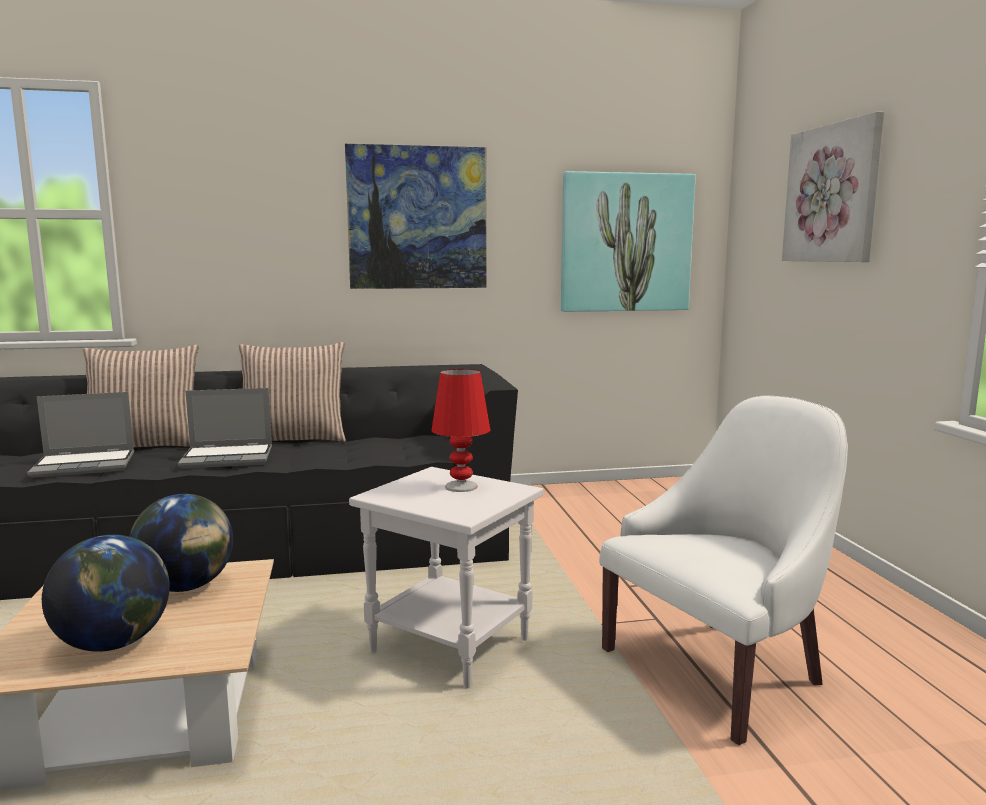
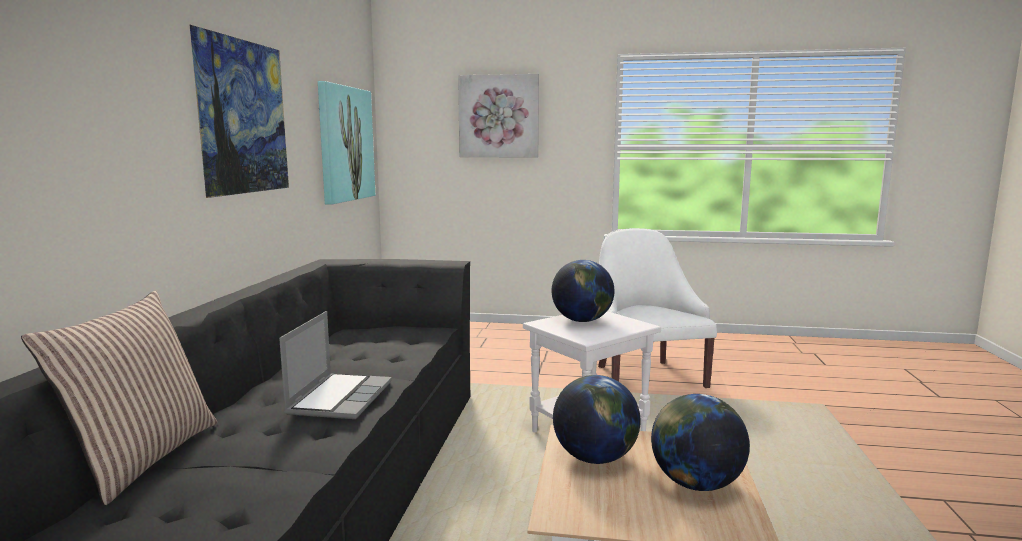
camera: 70 degrees left, 0 degrees up
(86, 465) = (255, 477): laptop -> none
(294, 439) = (263, 377): pillow -> none
(461, 487) = (582, 320): red table lamp -> globe

